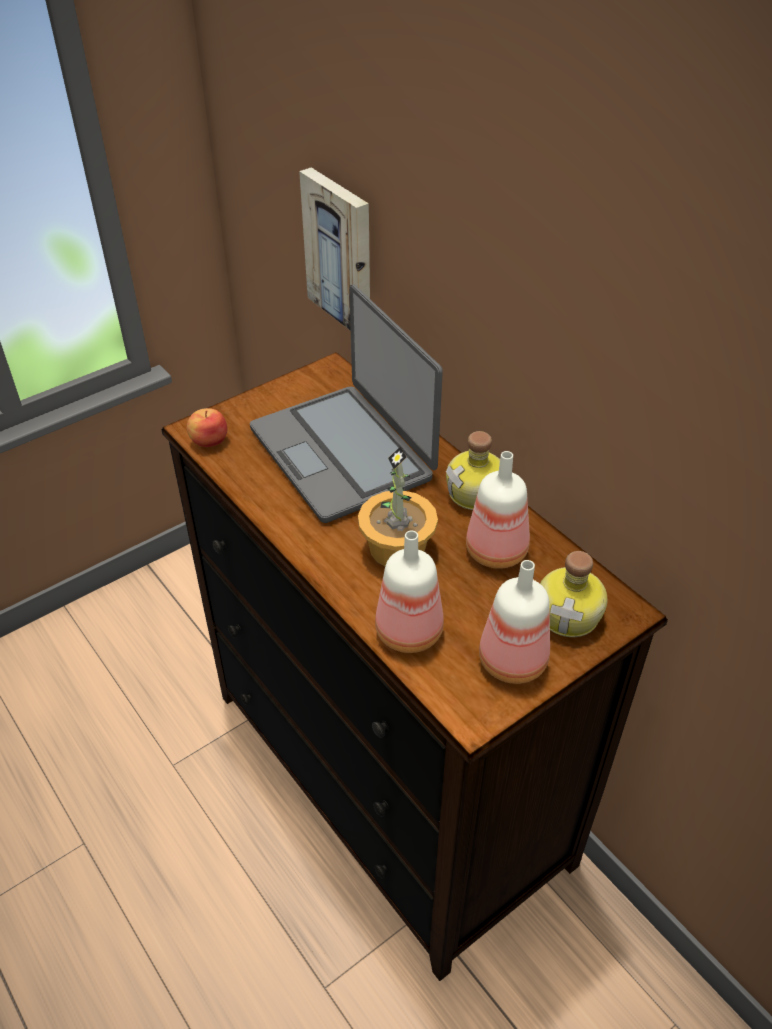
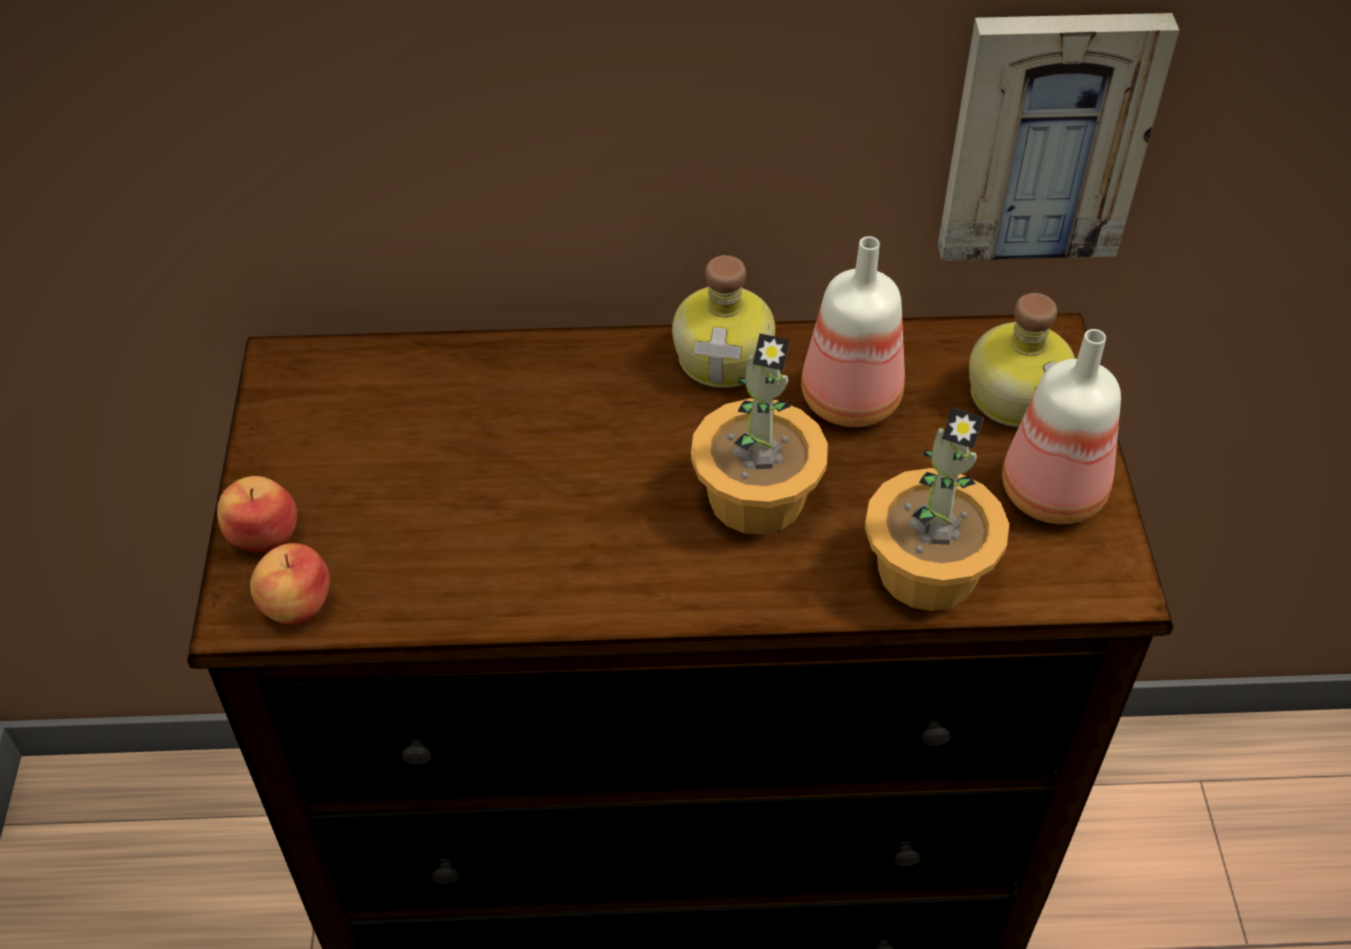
camera: 55 degrees left, 5 degrees up
(236, 412) = (263, 534): none -> apple
(341, 252) = (200, 156): picture -> picture (1047, 135)
(343, 453) = (499, 452): laptop -> none
(411, 633) = (928, 569): bottle -> potted plant

